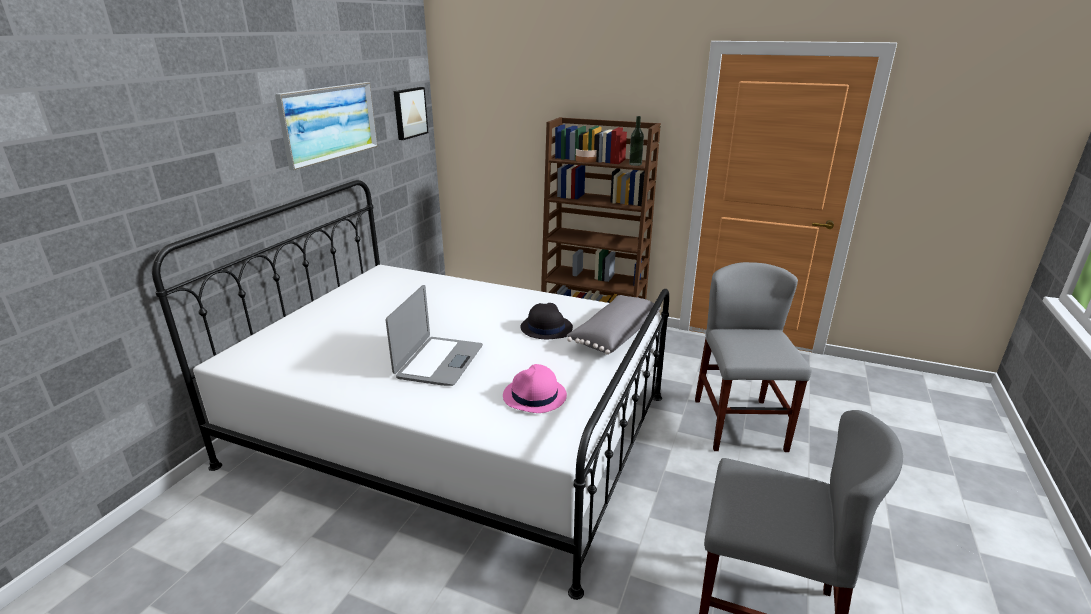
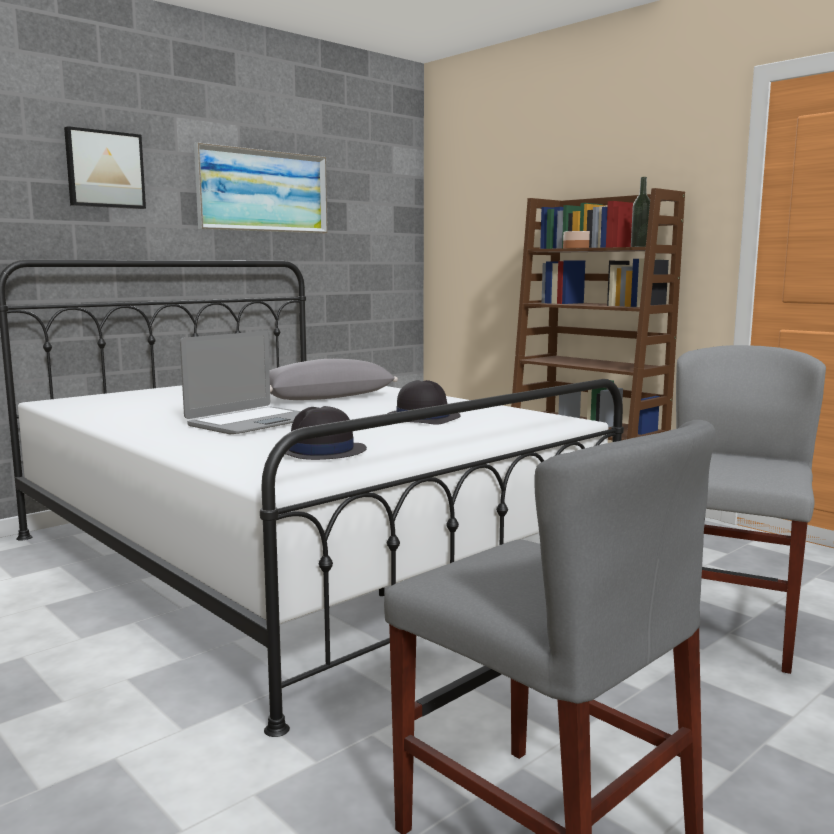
camera: 25 degrees right, 15 degrees down
(409, 113) = (385, 207): picture -> picture (104, 169)
(534, 396) = (320, 451): pink hat -> black hat
(614, 335) = (506, 429): grey pillow -> grey pillow (324, 397)

